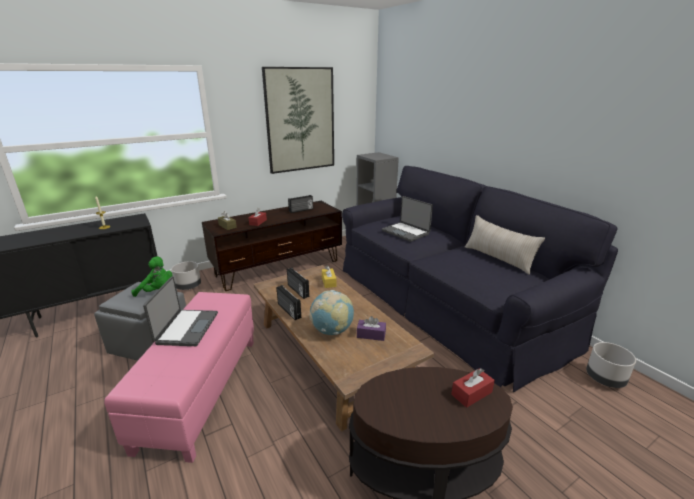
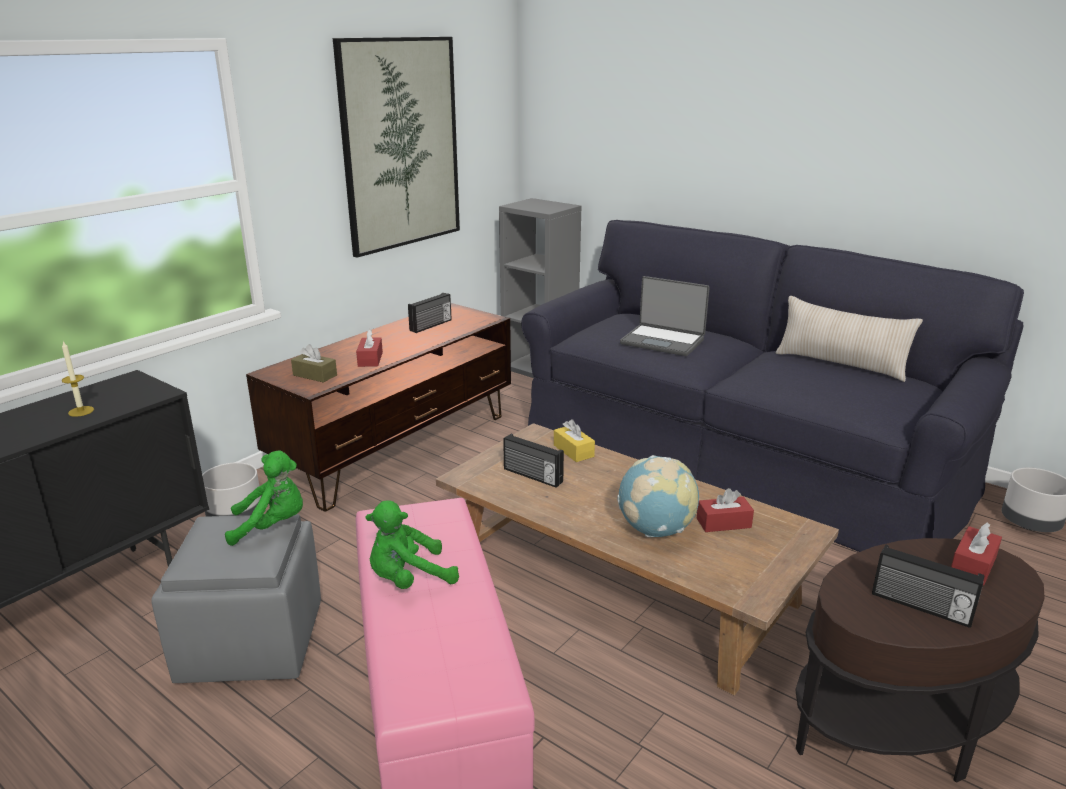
camera: 20 degrees left, 0 degrees up
(186, 328) = (408, 579): laptop -> green plush toy
(288, 311) = (549, 513): radio -> radio (921, 606)
(371, 335) = (723, 523): purple tissue box -> red tissue box

